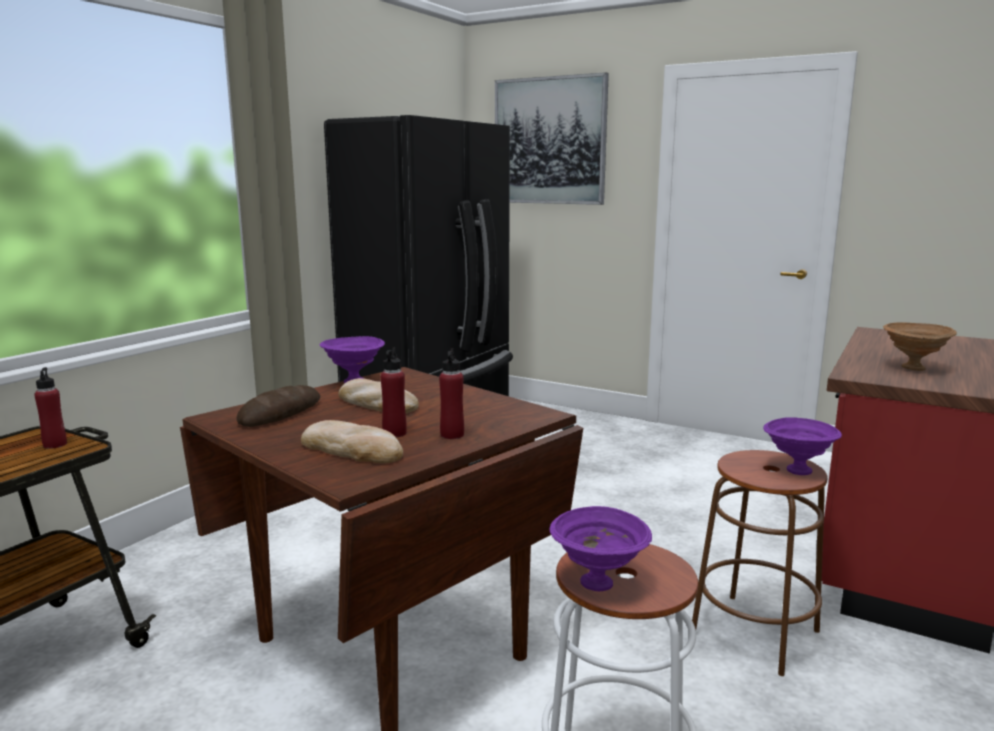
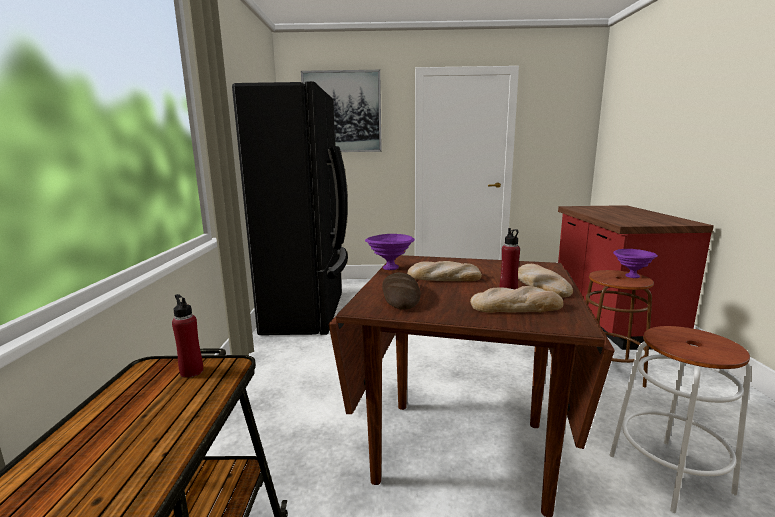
camera: 30 degrees left, 0 degrees up
(452, 435) = (540, 285): red bottle -> bread
(599, 583) = (700, 353): purple bowl -> none
(914, 368) = (635, 218): brown bowl -> none

